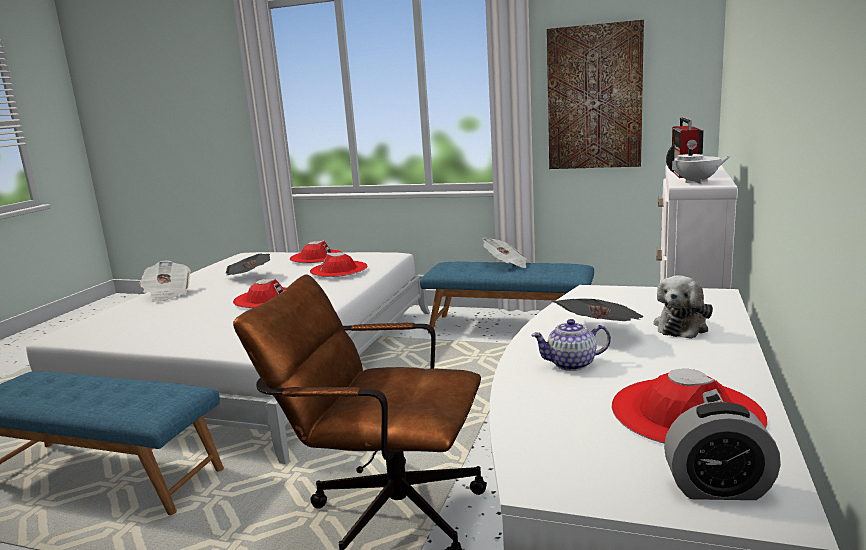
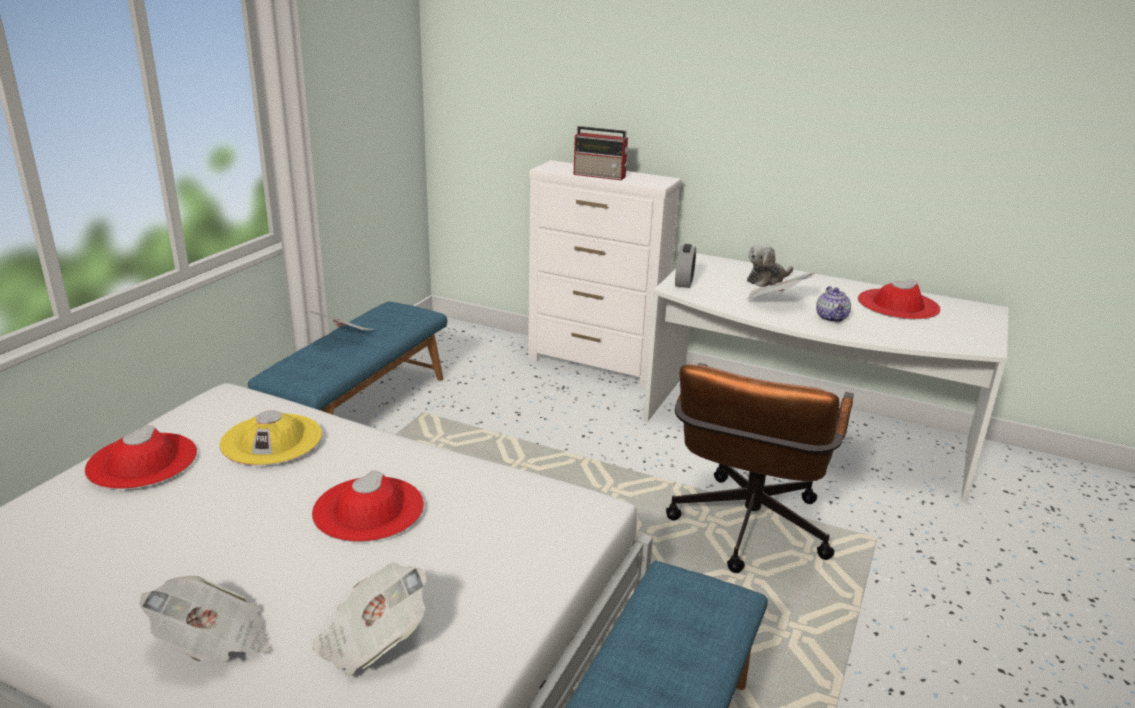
camera: 85 degrees left, 10 degrees up
(249, 277) = (191, 538): newspaper -> newspaper (372, 640)
(339, 269) = (271, 439): red hat -> yellow hat
(594, 98) = (343, 101): picture -> none
(682, 326) = (767, 280): plush toy -> plush toy turned 105 degrees clockwise
(696, 182) = (649, 180): white teapot -> none
(718, 489) = (973, 314): alarm clock -> alarm clock (684, 282)

